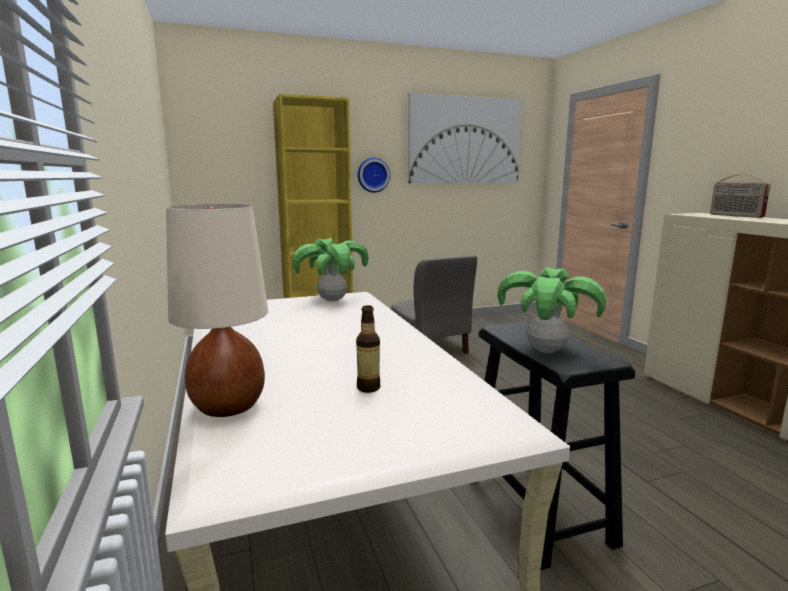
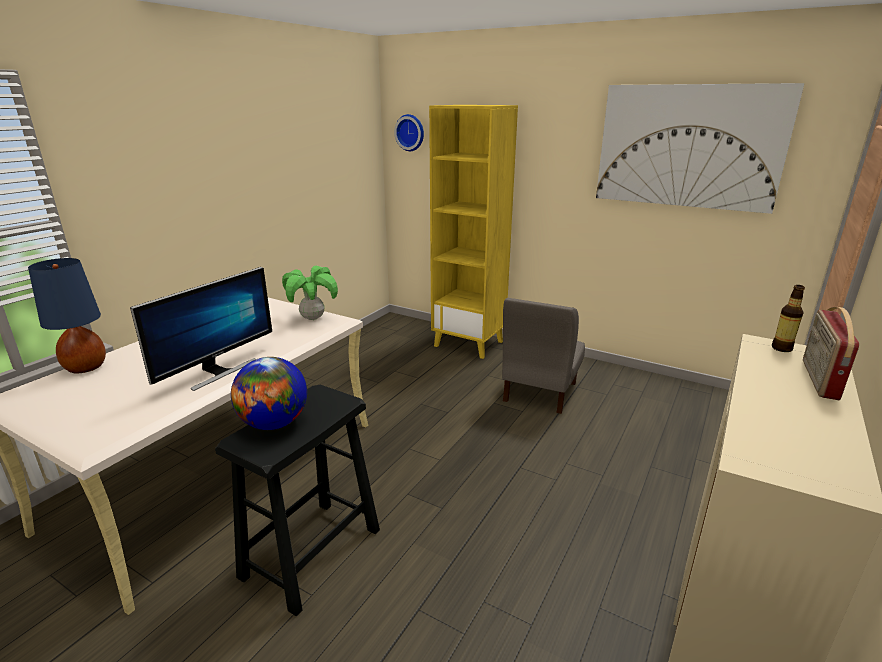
camera: 50 degrees right, 10 degrees up
(228, 406) = (86, 367): beige table lamp -> blue table lamp
(368, 388) = (130, 389): bottle -> bottle (781, 348)
(373, 175) = (555, 184): wall clock -> wall clock (410, 132)
(397, 345) = (218, 371): none -> monitor
(546, 350) = (274, 423): potted plant -> globe

